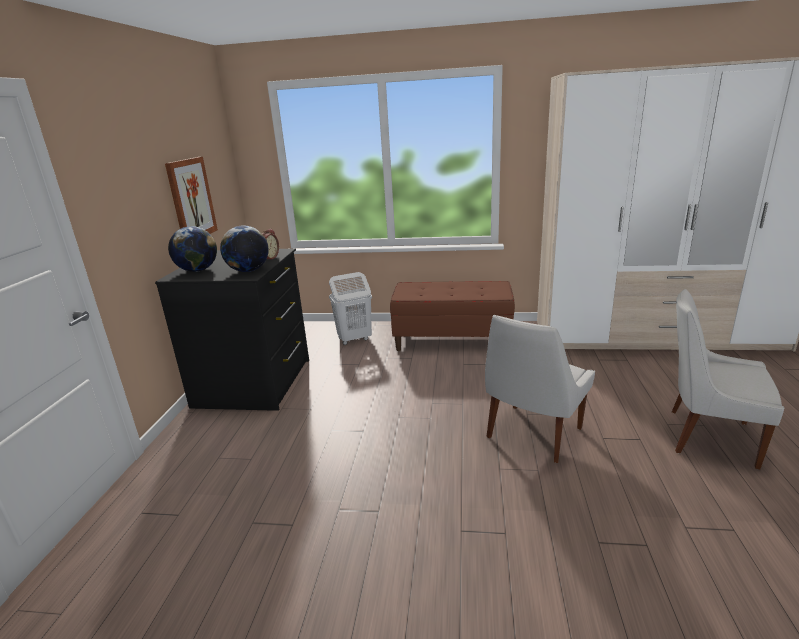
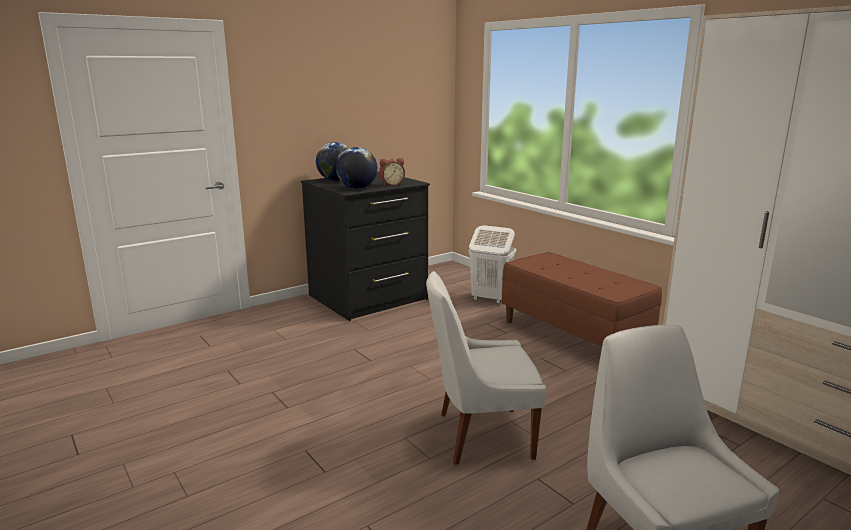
camera: 45 degrees right, 5 degrees down
(191, 199) = (373, 123): picture -> none

